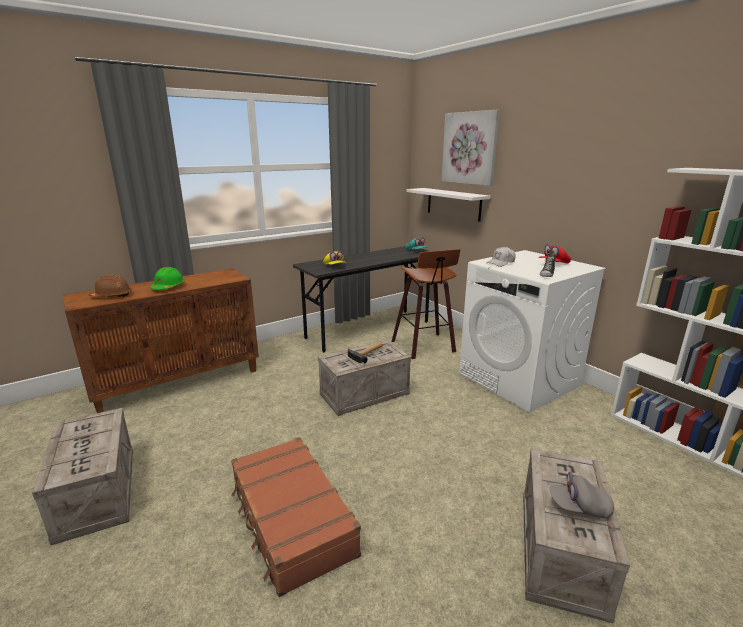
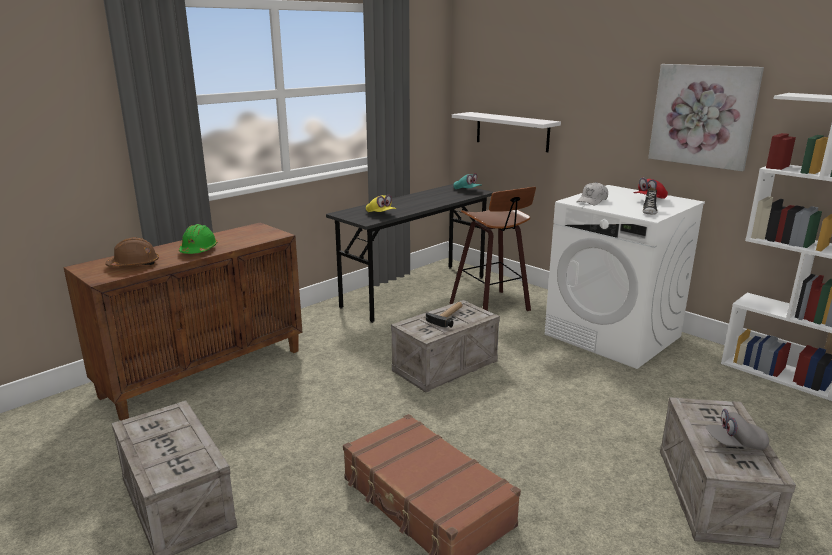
camera: 10 degrees left, 0 degrees up
(470, 148) = (533, 65): picture -> picture (703, 115)

